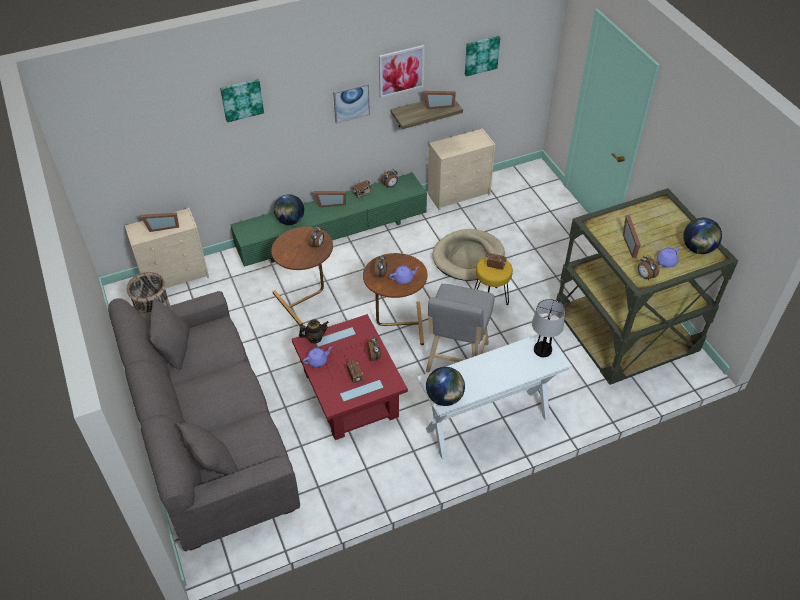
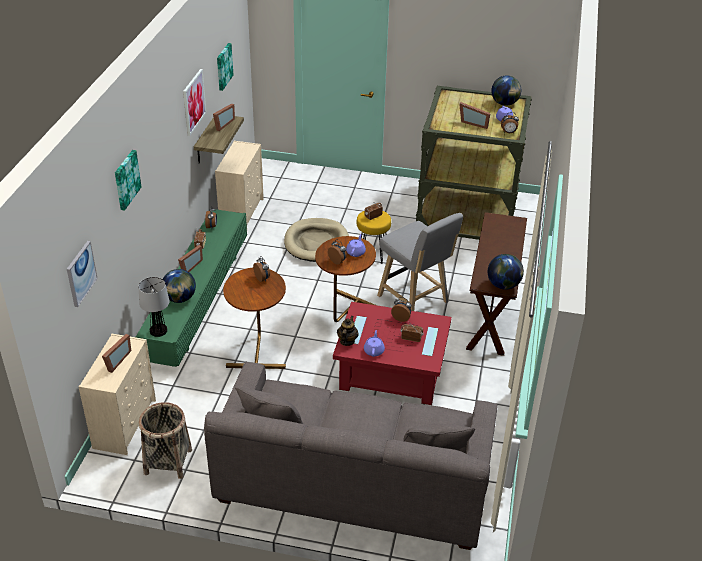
camera: 55 degrees left, 10 degrees down
(351, 102) = (176, 150): picture -> picture (80, 273)
(487, 423) = (490, 316): white console table -> brown console table
(542, 350) = (501, 222): table lamp -> table lamp (158, 331)

